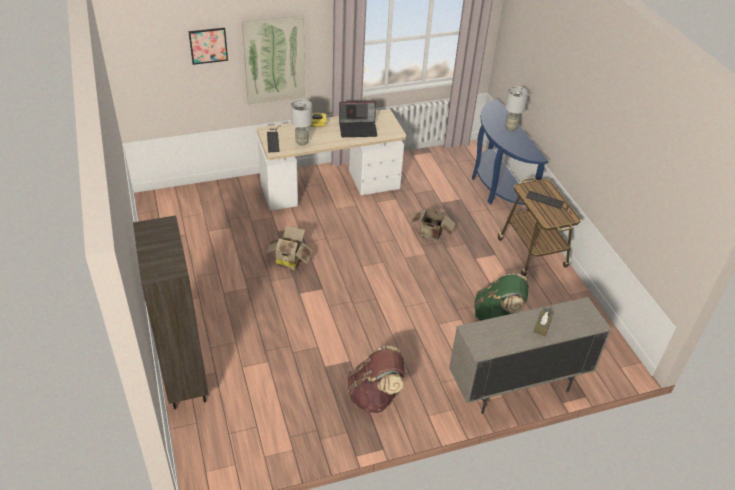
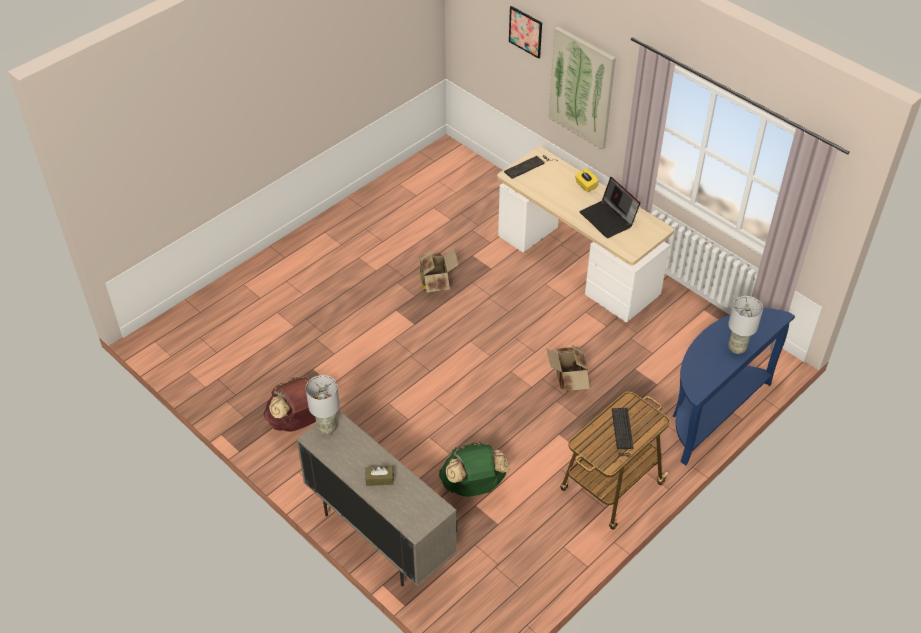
camera: 65 degrees right, 5 degrees up
(184, 379) = (240, 282): brown bookcase -> none
(301, 142) = (542, 187): grey table lamp -> grey table lamp (326, 428)

